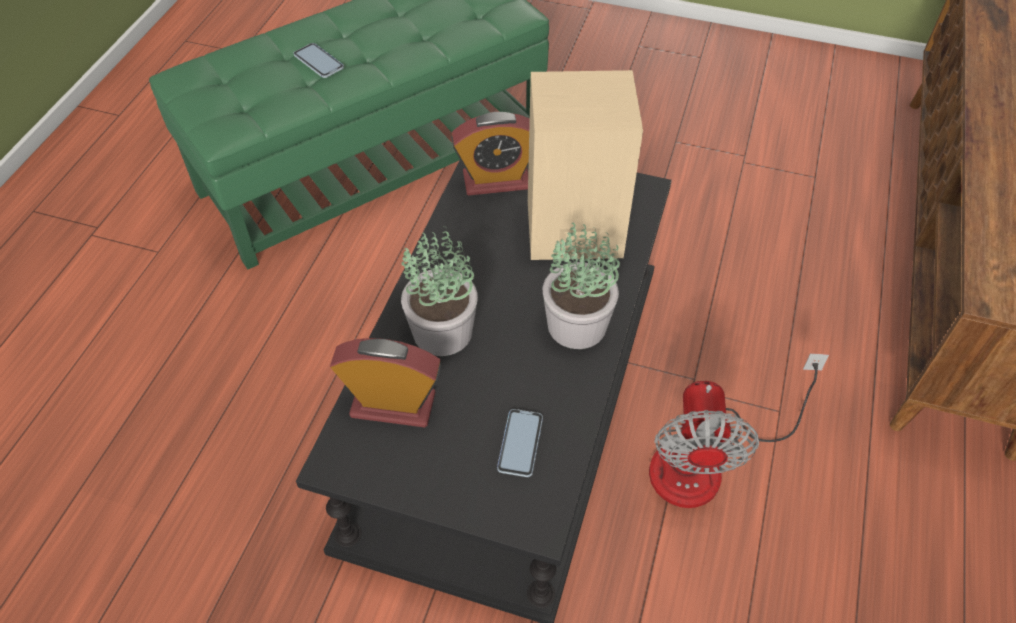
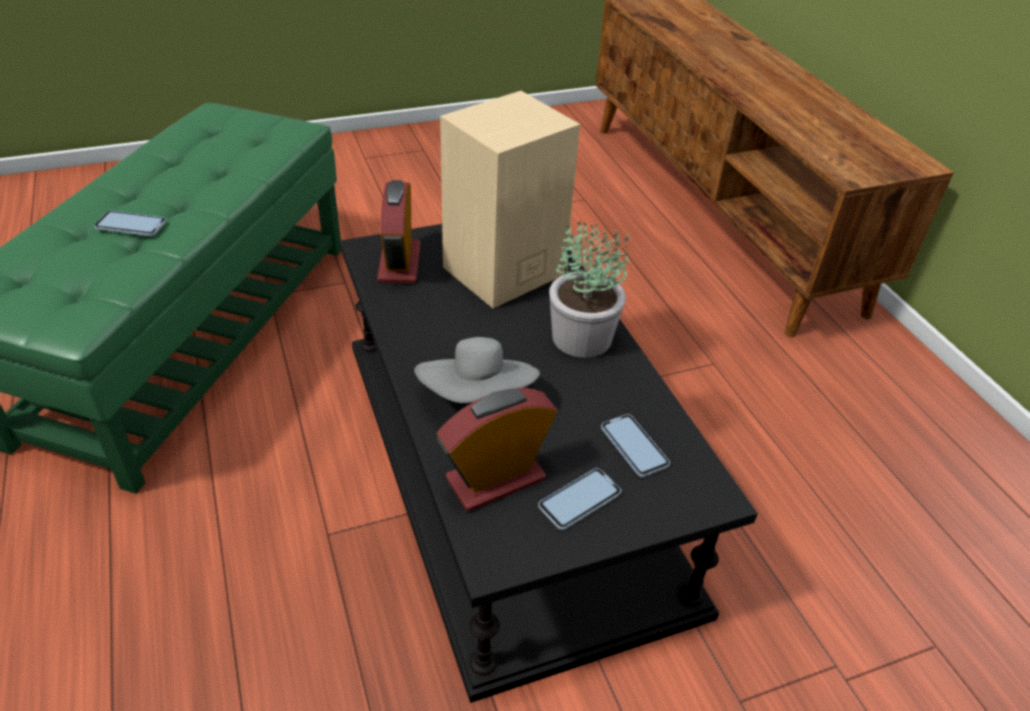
camera: 40 degrees left, 10 degrees down
(435, 459) = (579, 500): none -> phone
(444, 332) = (478, 397): potted plant -> grey hat
(496, 181) = (399, 263): alarm clock -> alarm clock turned 135 degrees clockwise
(706, 461) = (701, 425): fan -> none

